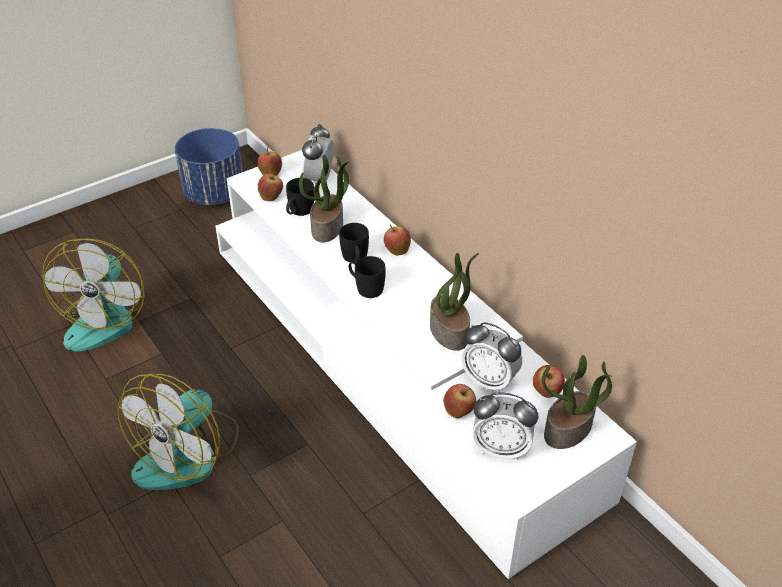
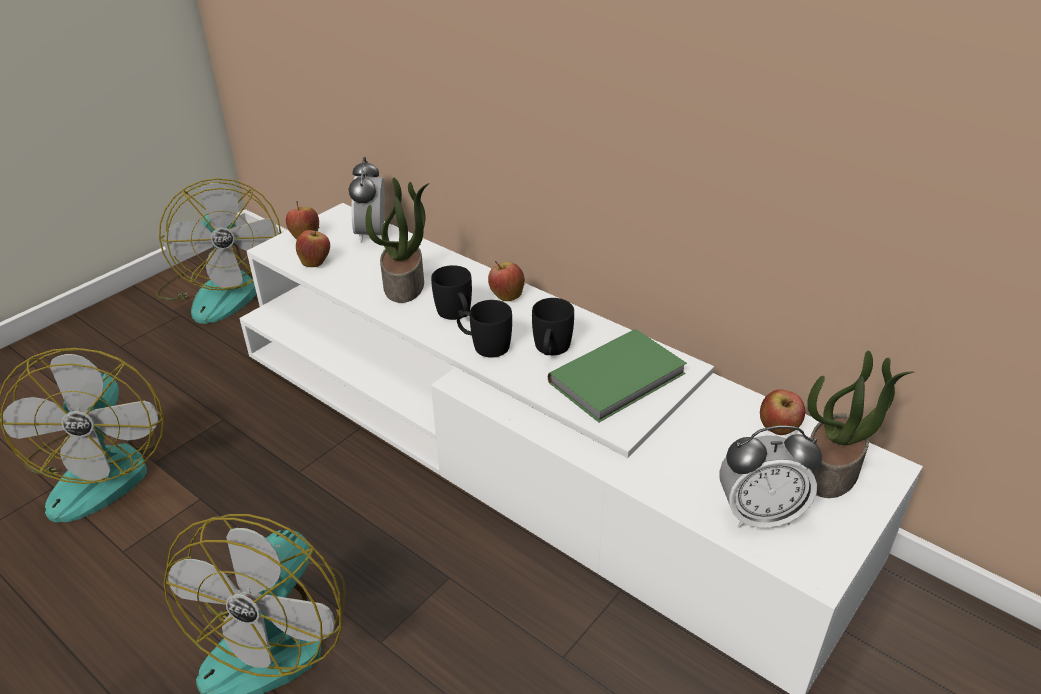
camera: 15 degrees left, 5 degrees down
(215, 194) = (222, 290): blue planter -> fan
(298, 212) = (358, 273): black mug -> black mug (551, 350)
(450, 332) = (620, 378): potted plant -> green book
(459, 412) = (679, 478): apple -> none
(489, 381) = (698, 429): alarm clock -> none

